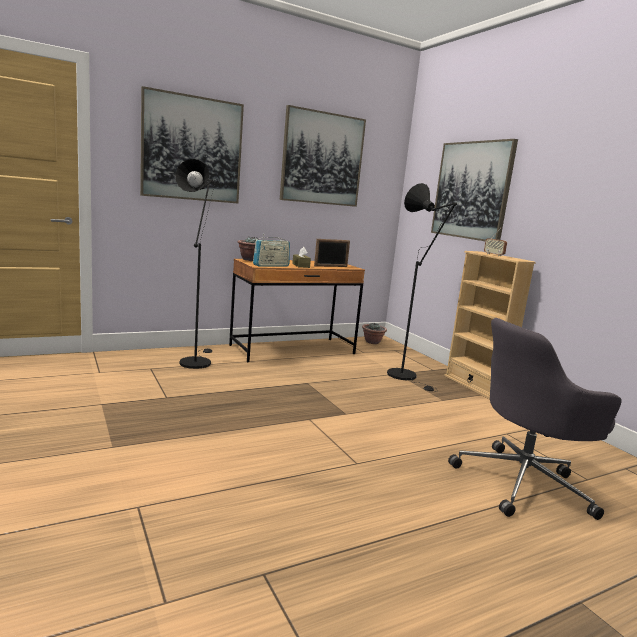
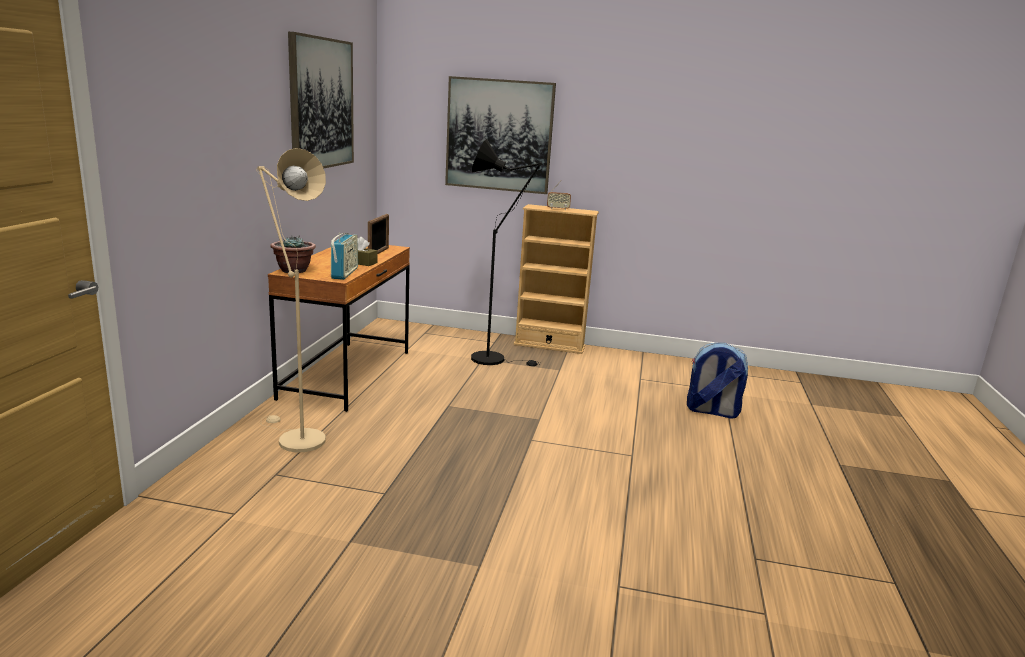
camera: 50 degrees left, 5 degrees up
(192, 149) = (209, 117): picture -> none
(196, 361) = (295, 438): black floor lamp -> beige floor lamp
(372, 342) = (388, 331): potted plant -> none
(523, 483) = (711, 411): grey office chair -> backpack

